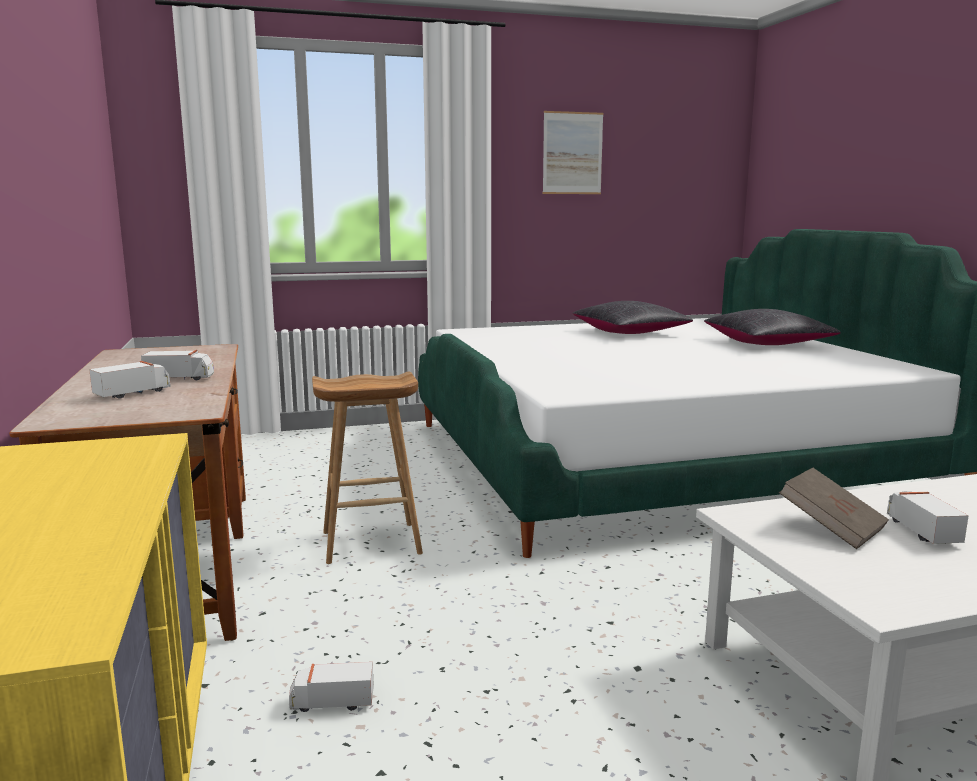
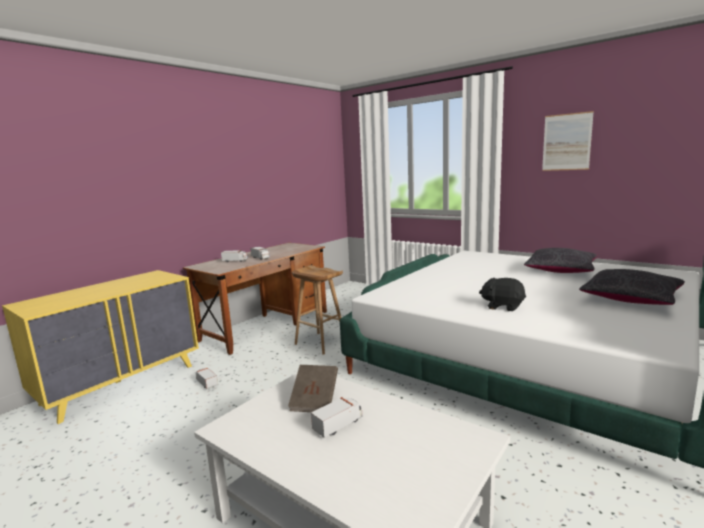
camera: 55 degrees right, 0 degrees up
(717, 370) = (502, 306): none -> black plush toy

